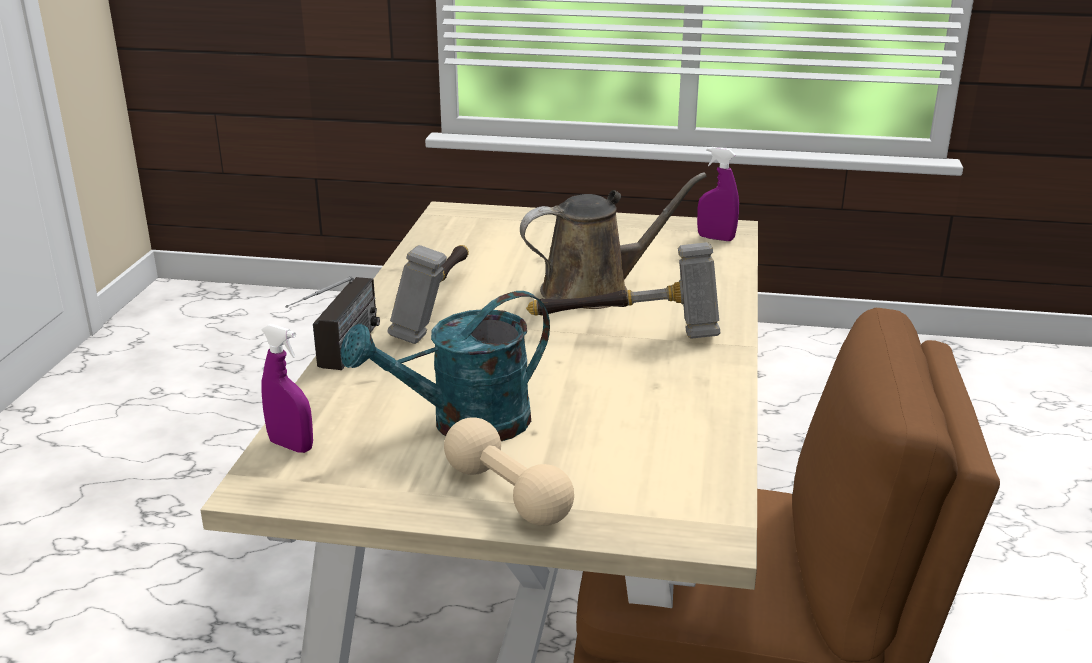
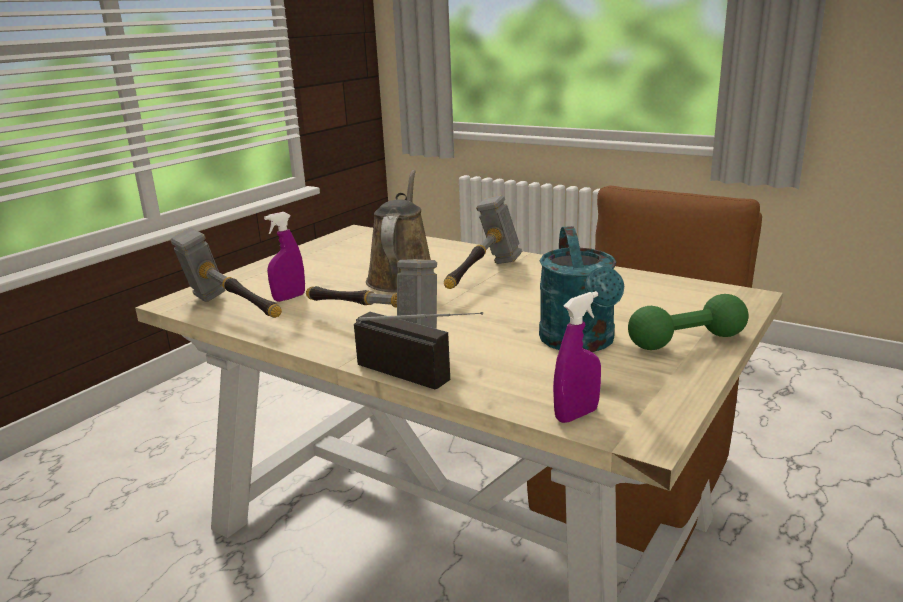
camera: 65 degrees left, 5 degrees down
(442, 240) = (233, 312): none -> hammer
(507, 494) = (686, 341): beige dumbbell -> green dumbbell
(716, 238) = (365, 236): purple spray bottle -> purple spray bottle (289, 298)

